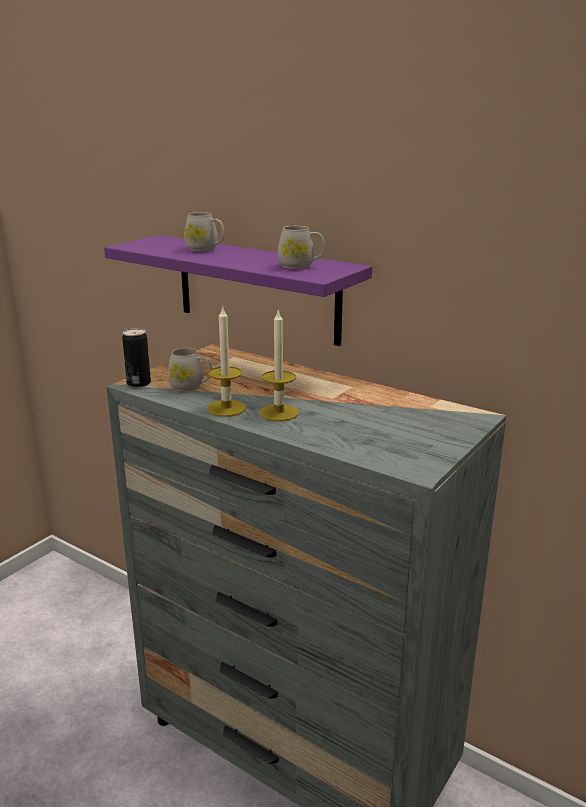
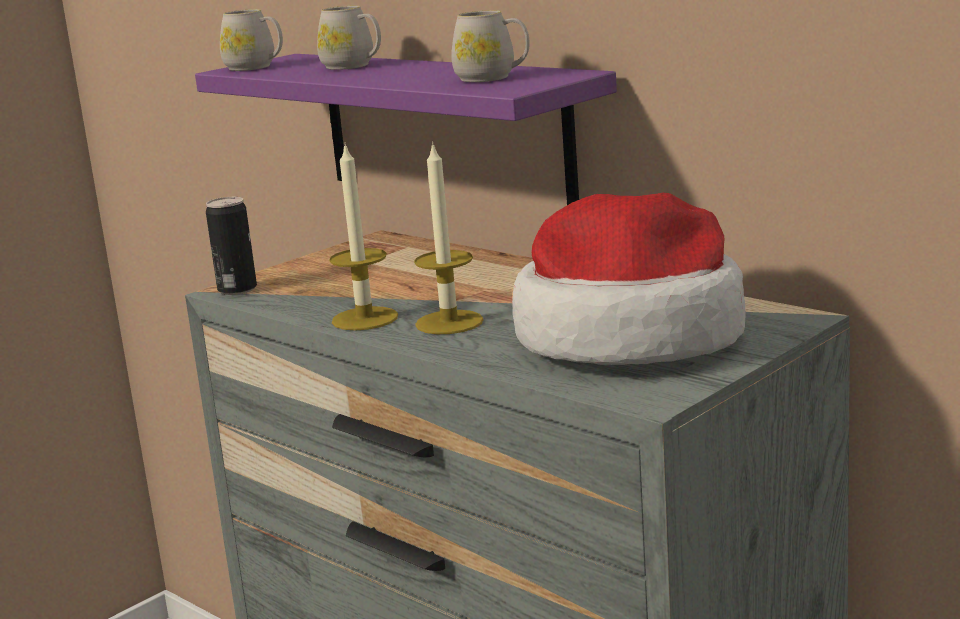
camera: 10 degrees right, 5 degrees down
(191, 386) = (319, 291): white mug -> white mug (255, 67)
(390, 426) = (630, 337): none -> hat

